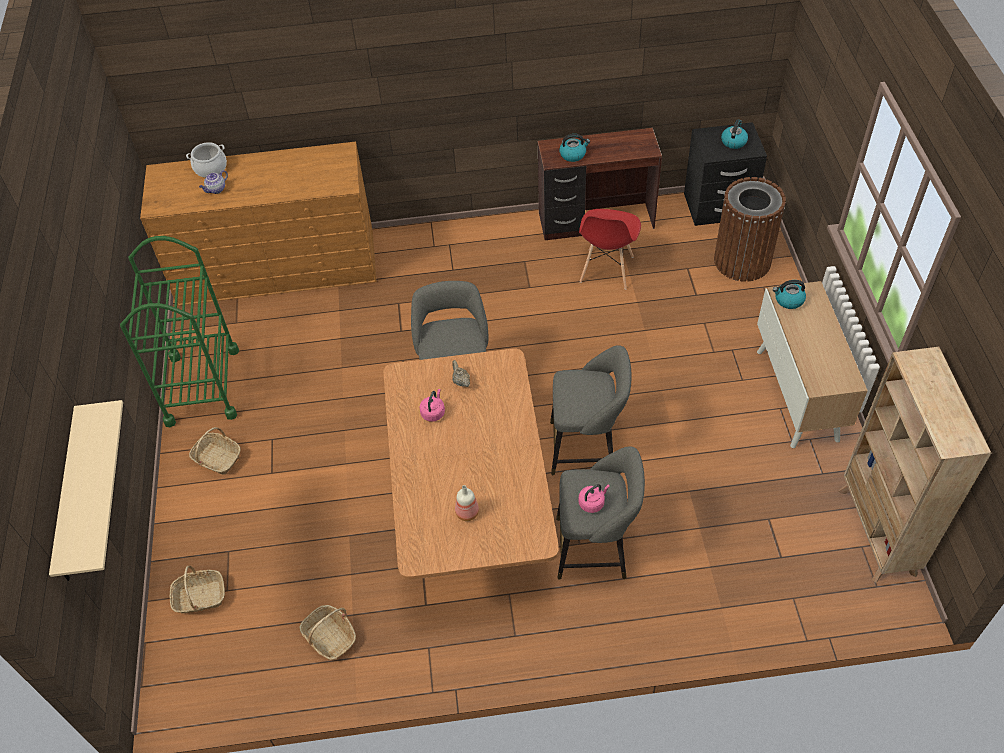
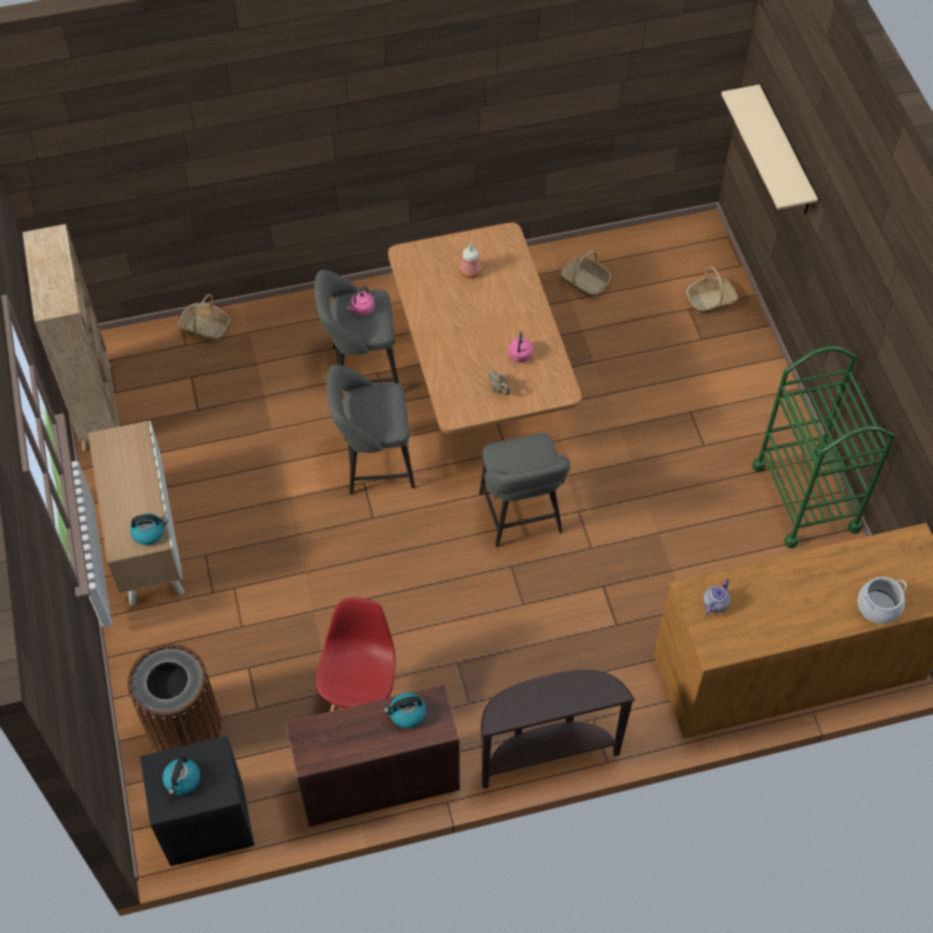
camera: 170 degrees right, 5 degrees up
(216, 189) = (854, 572): teapot -> teapot (715, 603)
(217, 458) = (752, 421): basket -> basket (205, 328)
(473, 228) = (546, 754): none -> brown console table

